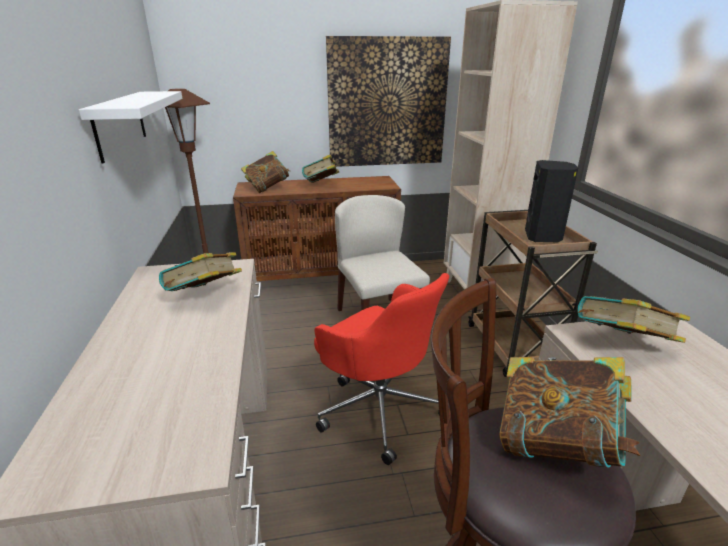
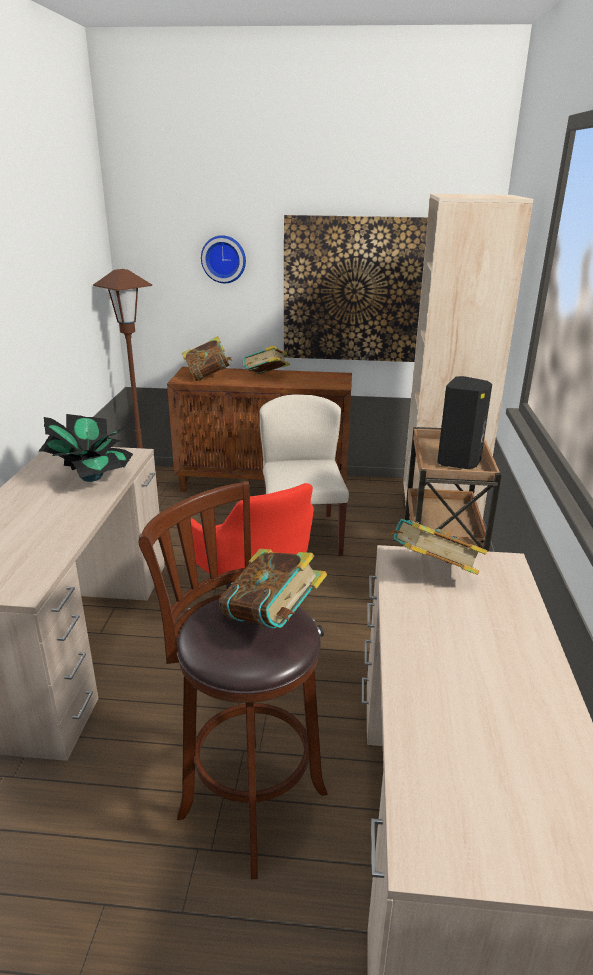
camera: 15 degrees right, 0 degrees up
(120, 124) = (51, 309): white shelf -> none
(205, 296) = (91, 477): book -> potted plant
(271, 79) = (224, 259): none -> wall clock

